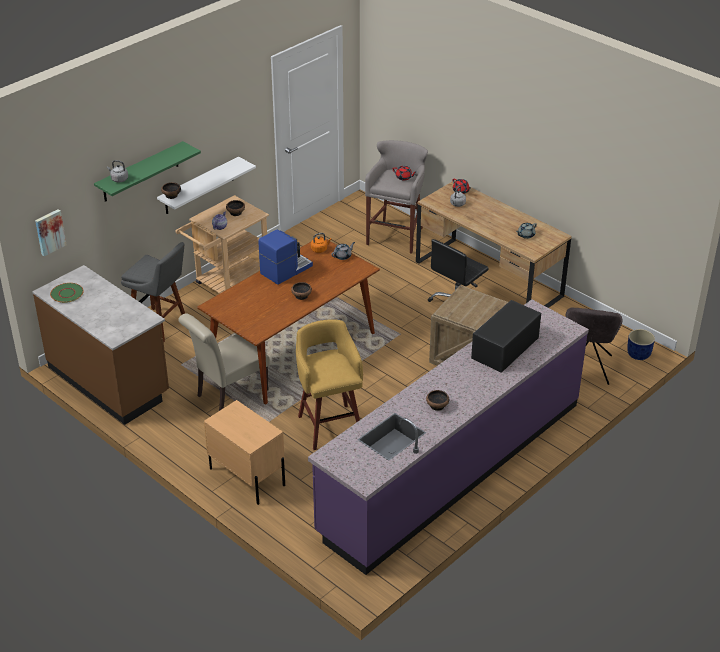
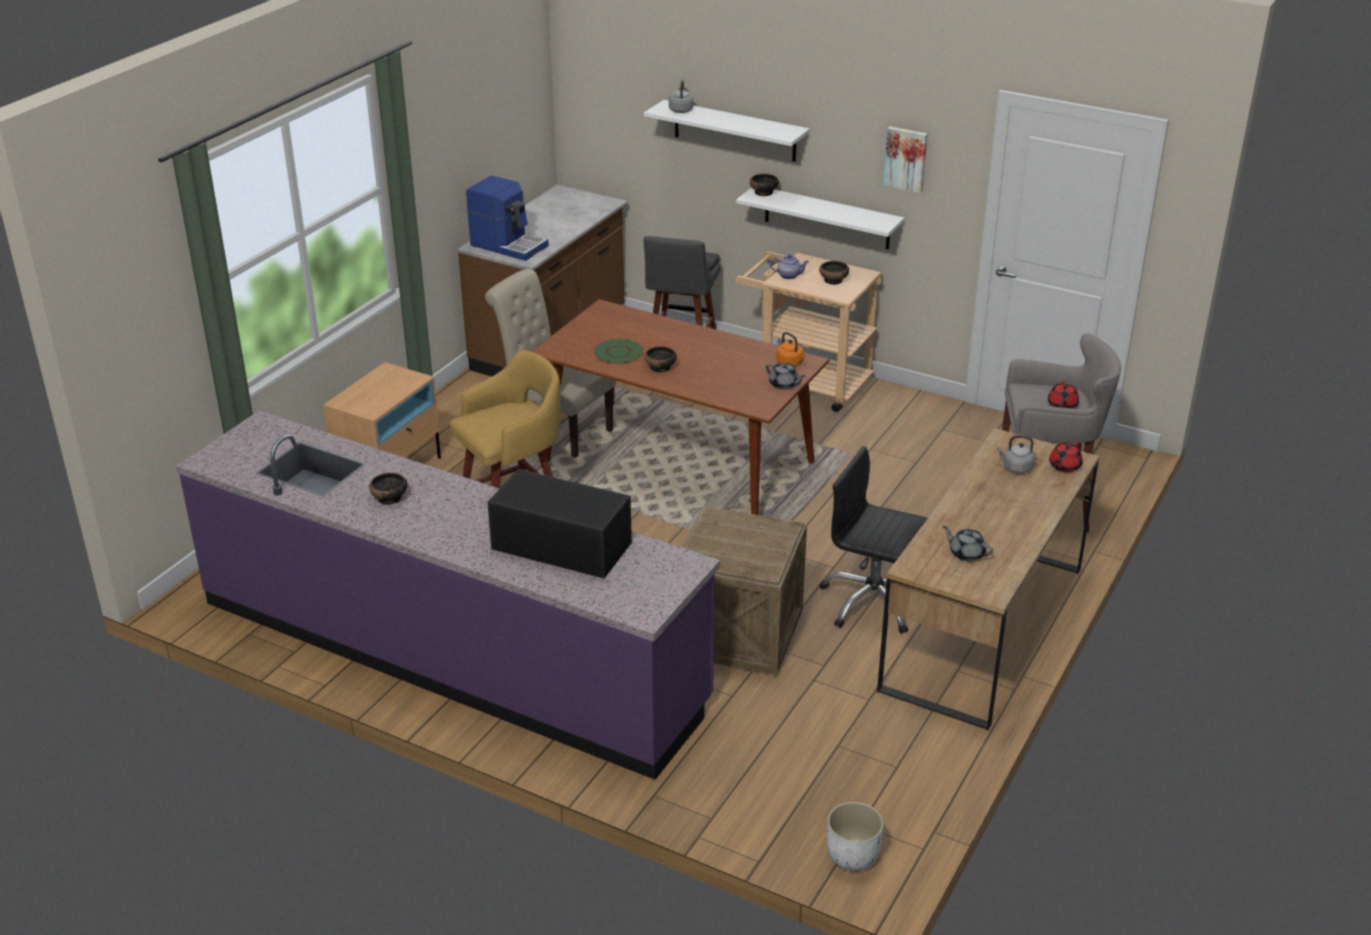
camera: 75 degrees right, 5 degrees down
(49, 232) = (595, 125): picture -> picture (906, 158)
(67, 293) = (560, 203): green plate -> green plate (618, 352)
(140, 172) = (734, 131): green shelf -> white shelf
(285, 269) = (720, 345): coffee machine -> coffee machine (509, 245)
(586, 368) = (771, 783): grey chair -> none
(638, 354) = (852, 855): blue planter -> white planter

